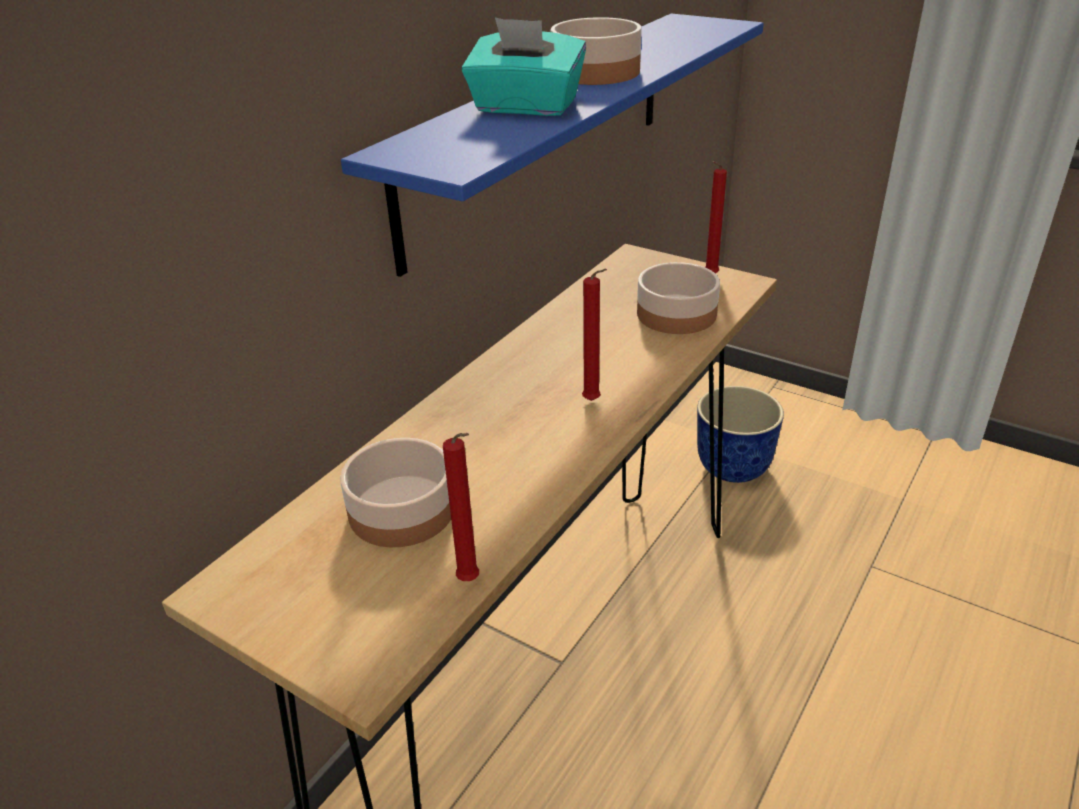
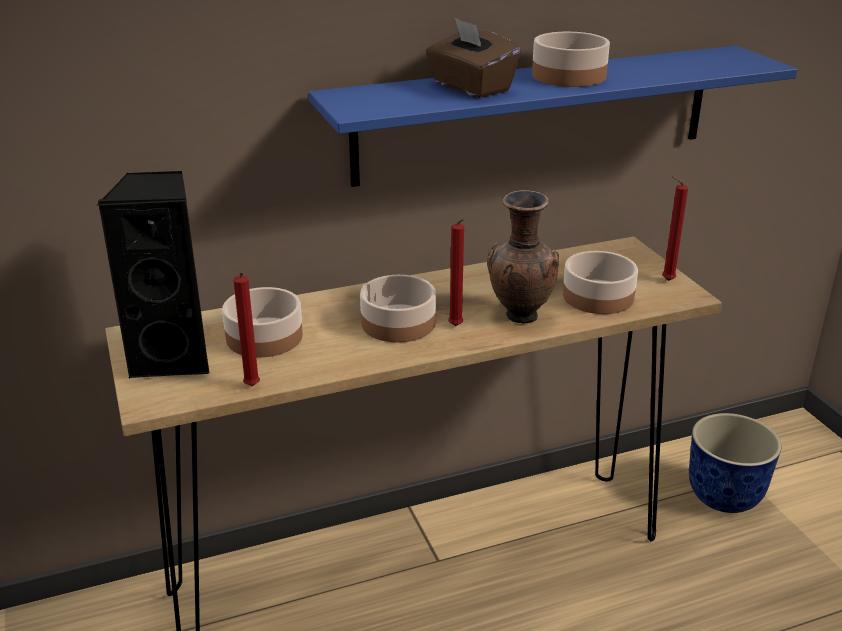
camera: 35 degrees right, 5 degrees down
(321, 594) = (175, 358): none -> black speaker
(525, 107) = (470, 88): turquoise tissue box -> brown tissue box
(530, 424) = (397, 324): none -> bowl
(637, 365) = (519, 317): none -> brown vase

